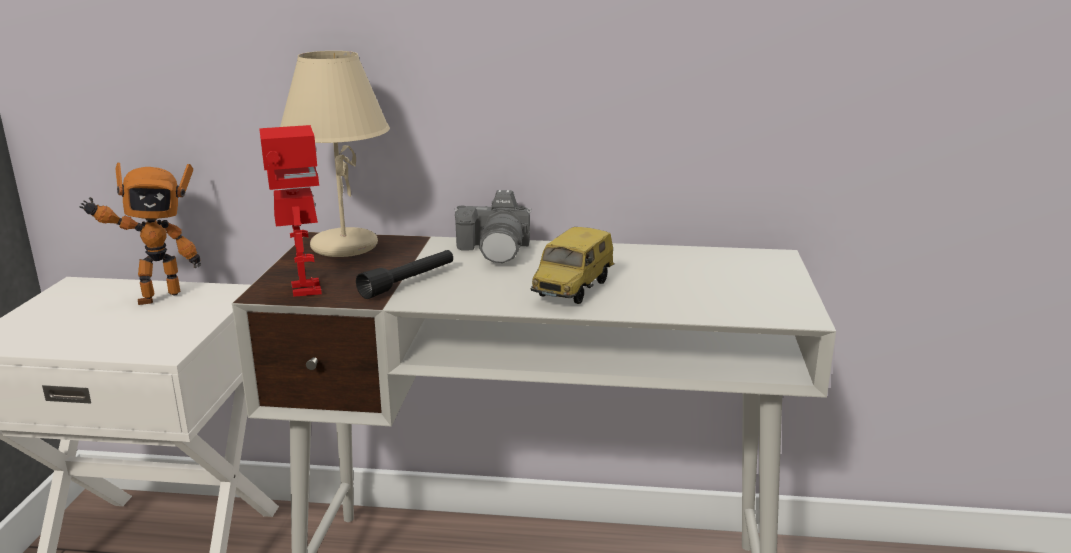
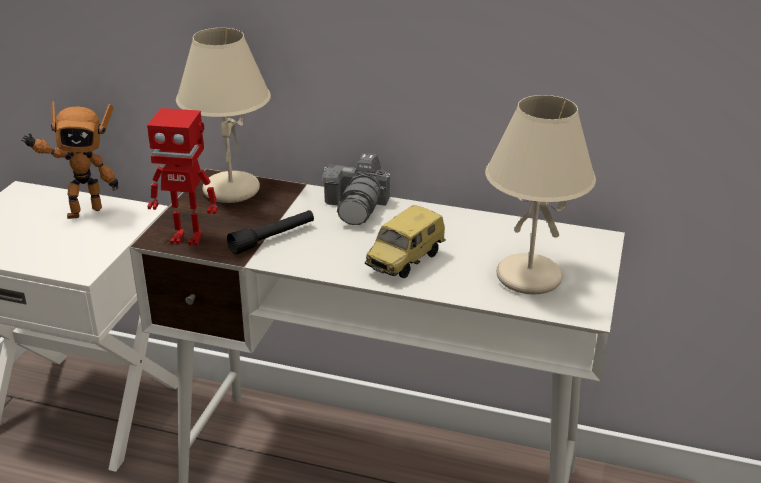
camera: 10 degrees right, 10 degrees up
(304, 289) = (188, 238): toy robot -> toy robot turned 105 degrees clockwise
(717, 293) = (527, 278): none -> beige table lamp

